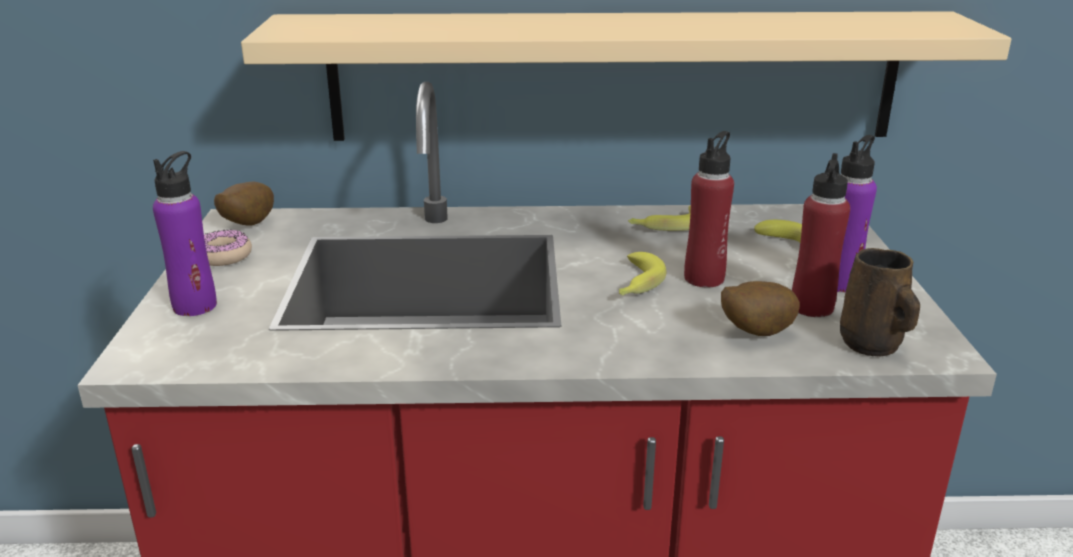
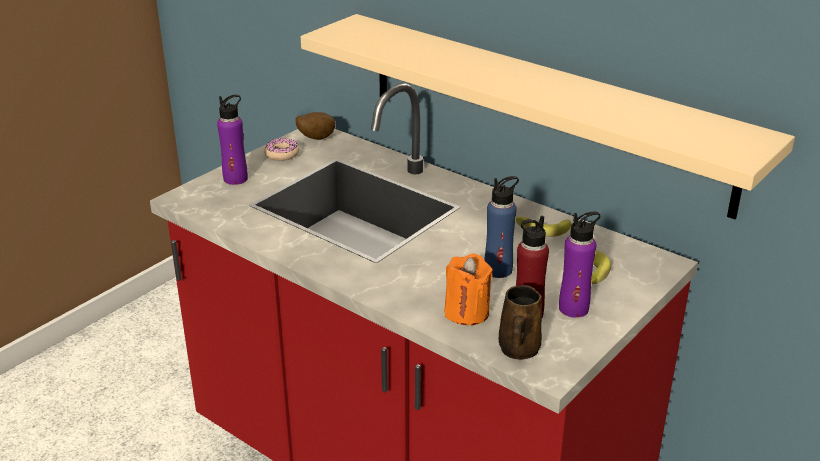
camera: 40 degrees right, 5 degrees up
(635, 284) = (453, 256): banana -> none
(704, 278) = (498, 270): red bottle -> blue bottle
(753, 333) = (466, 312): potato -> orange candle

